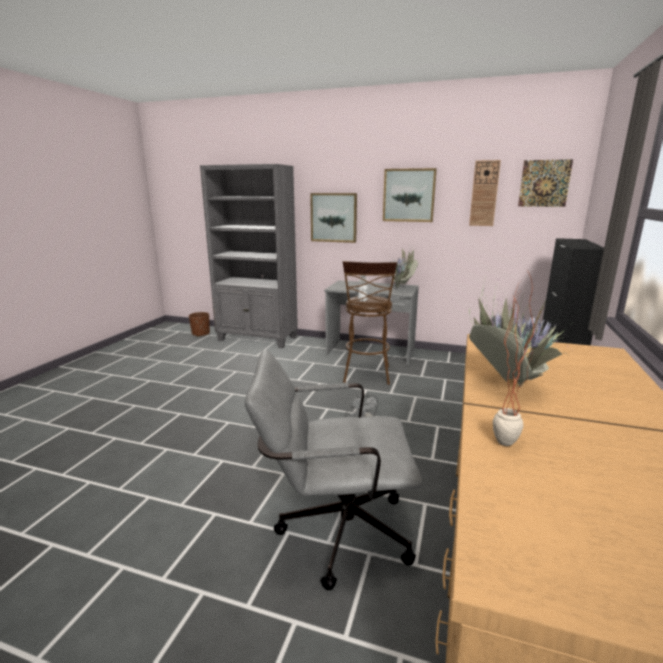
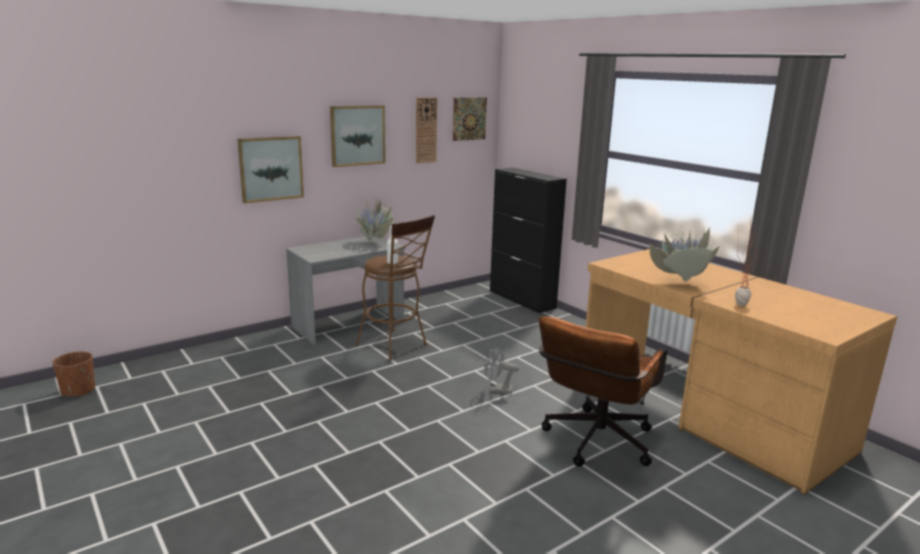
camera: 55 degrees left, 0 degrees up
(258, 339) = (189, 361): grey bookcase -> none
(333, 530) = (594, 444): grey office chair -> brown office chair

